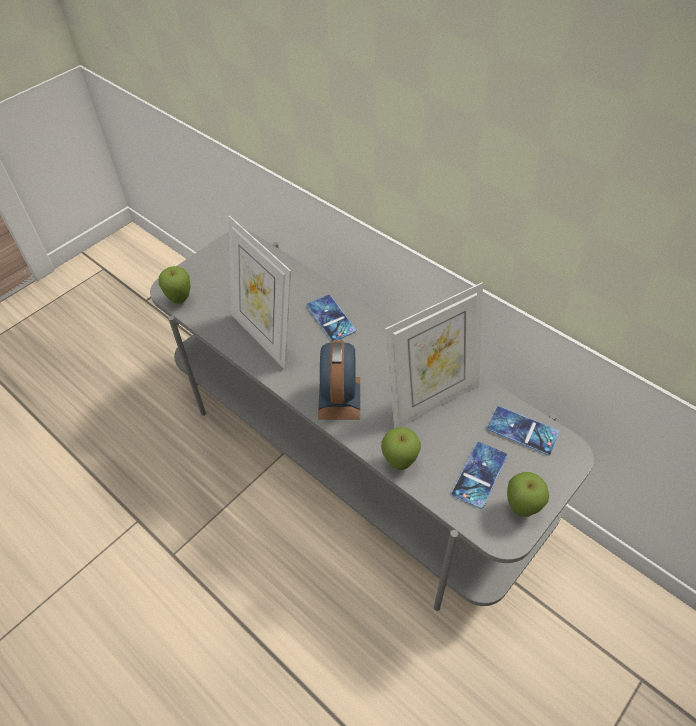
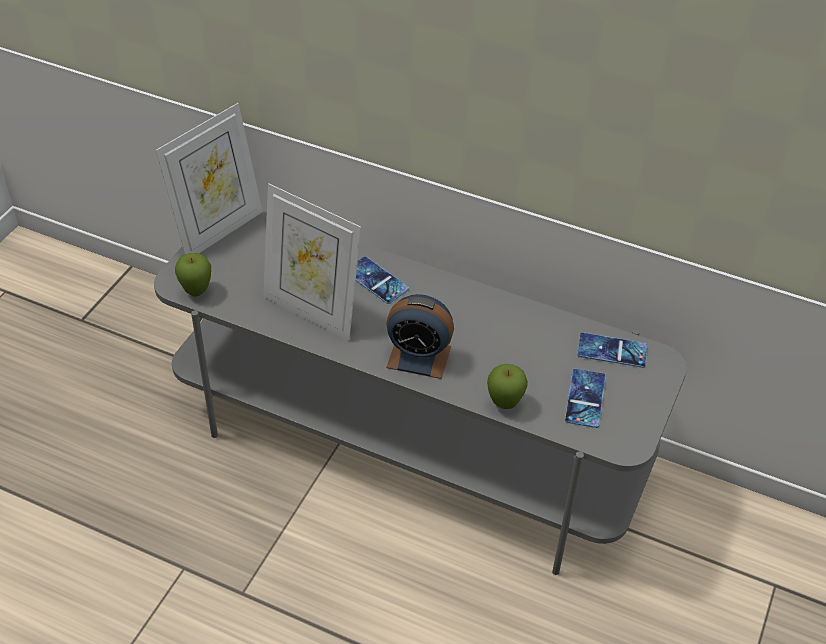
camera: 20 degrees left, 5 degrees down
(339, 398) = (419, 357): alarm clock -> alarm clock turned 60 degrees counterclockwise
(431, 399) = (513, 340): picture frame -> picture frame (218, 231)
(521, 508) = (634, 419): apple -> none

